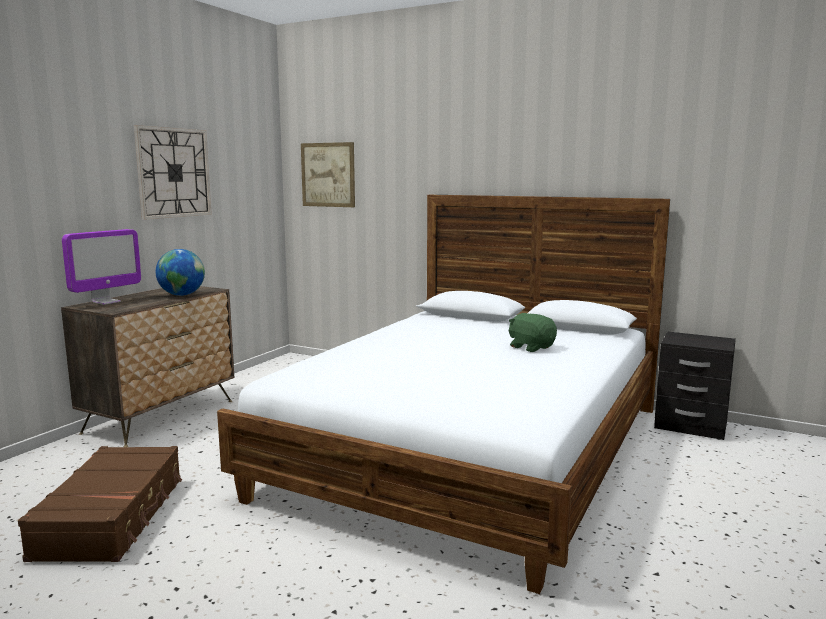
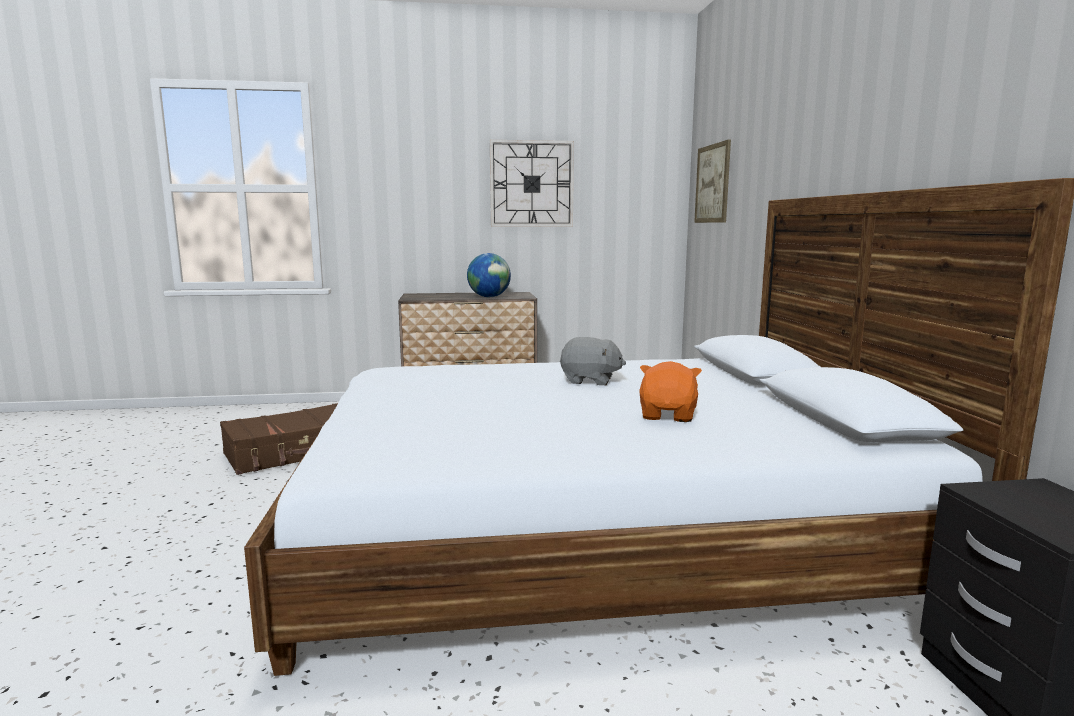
camera: 55 degrees right, 0 degrees up
(106, 302) = (434, 294): monitor -> none
(434, 342) = (590, 381): none -> grey plush toy
(531, 347) = (668, 415): green plush toy -> orange plush toy

